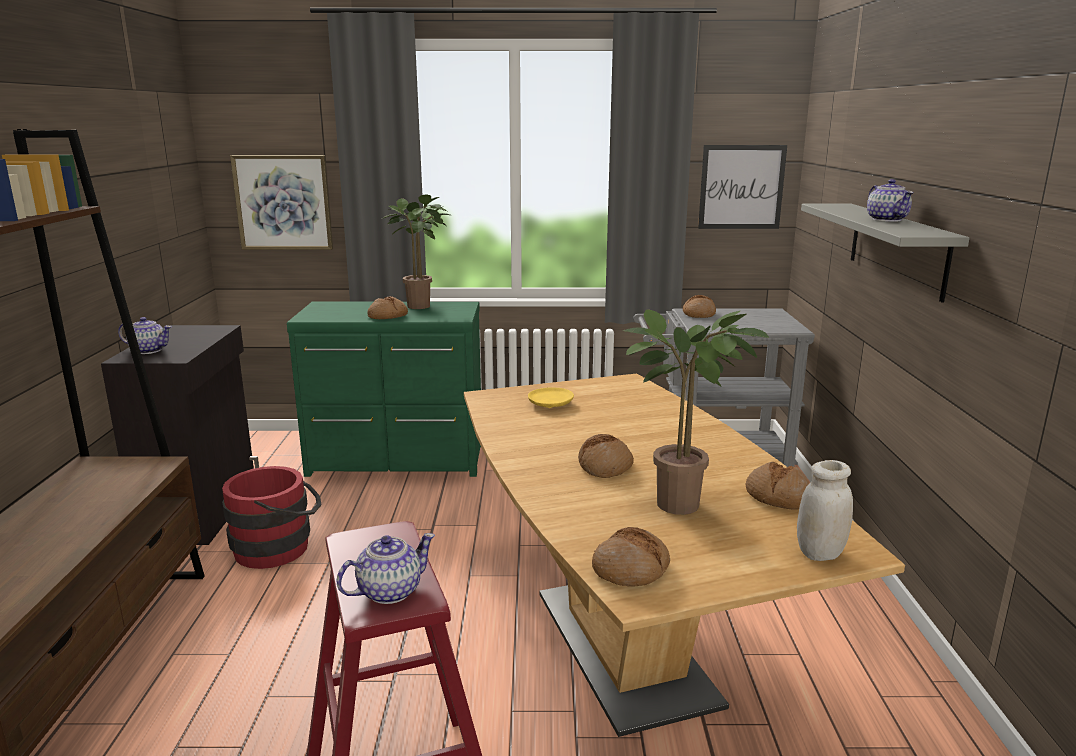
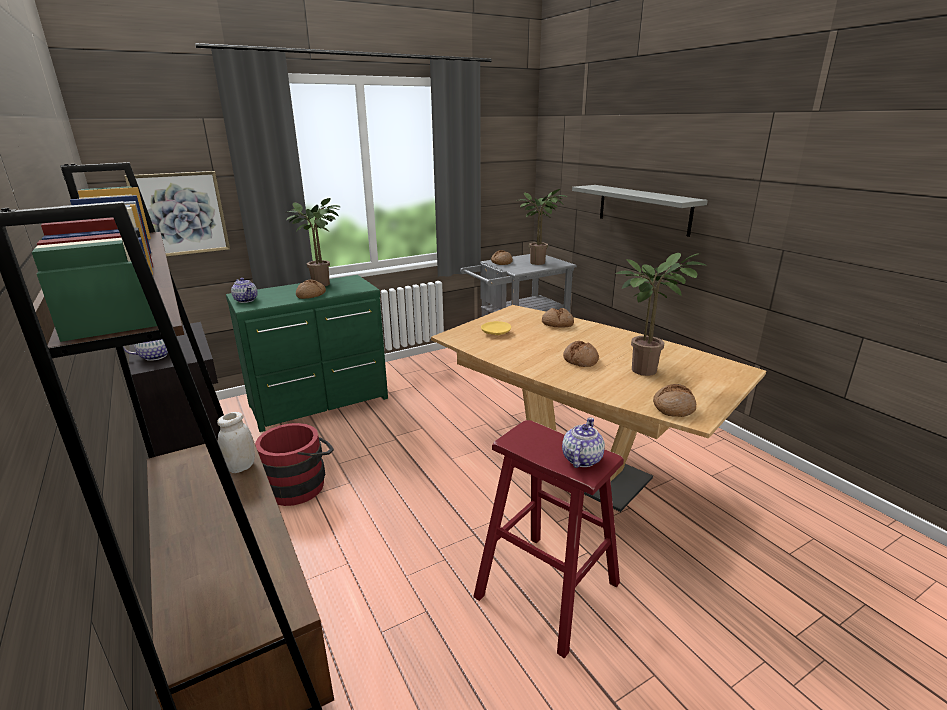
camera: 30 degrees left, 5 degrees up
(741, 187) = (506, 178): picture -> none
(758, 322) = (540, 262): none -> potted plant
(777, 497) = (678, 354): bread -> bread (557, 324)
(820, 553) = (732, 375): white jar -> white jar (241, 467)
(886, 219) = (644, 193): teapot -> teapot (246, 300)

